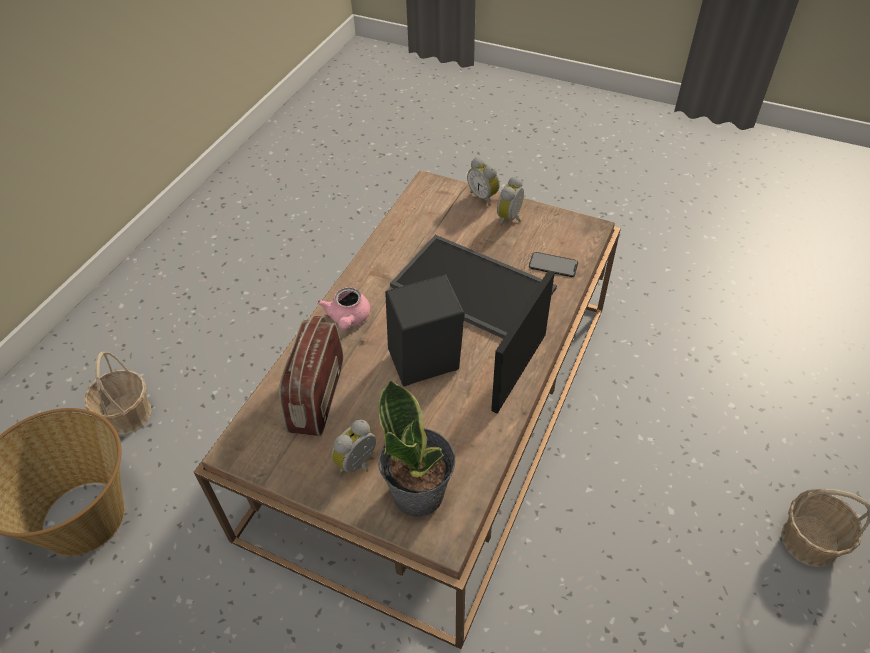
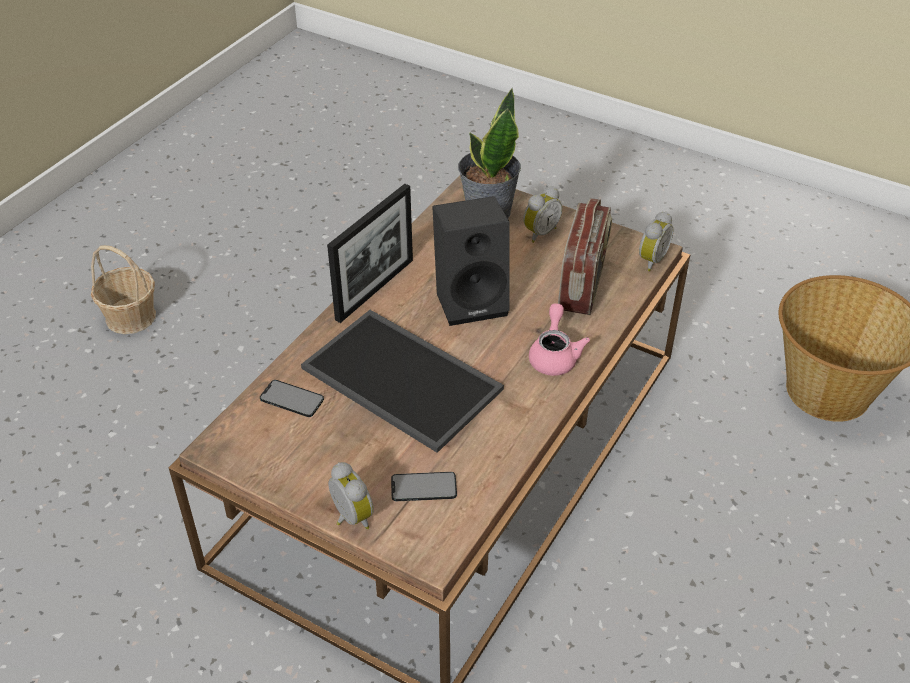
camera: 175 degrees left, 5 degrees down
(127, 415) = (834, 489): basket -> none
(440, 217) = (423, 487): none -> phone
(511, 219) = (321, 473): alarm clock -> alarm clock (650, 260)

